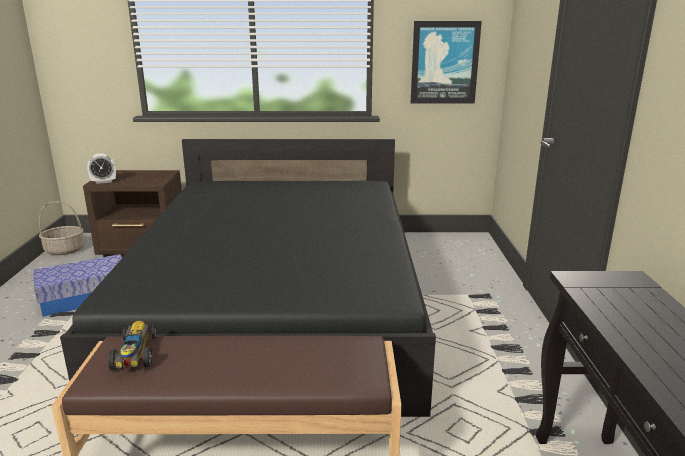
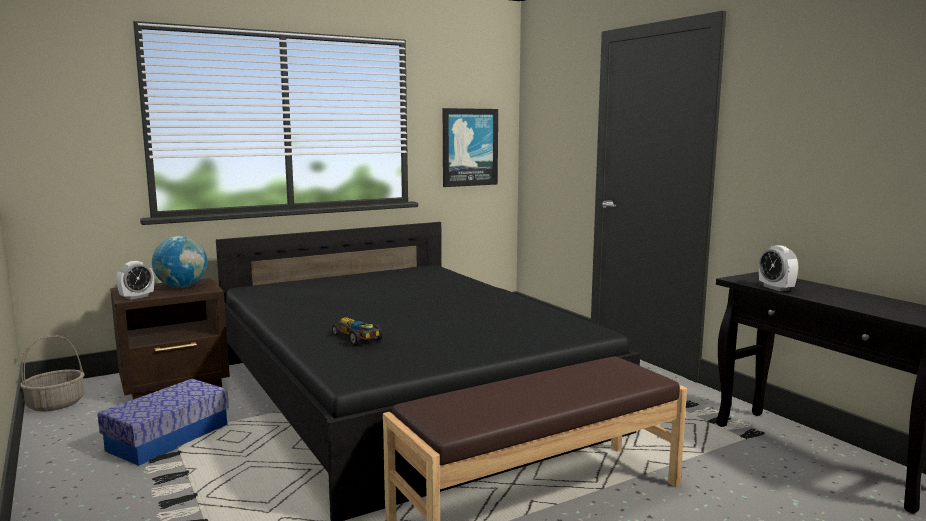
camera: 30 degrees left, 10 degrees down
(135, 355) = (450, 407): toy car -> toy car (358, 339)
(146, 176) = (182, 287): none -> globe
(601, 307) = (776, 288): none -> alarm clock

